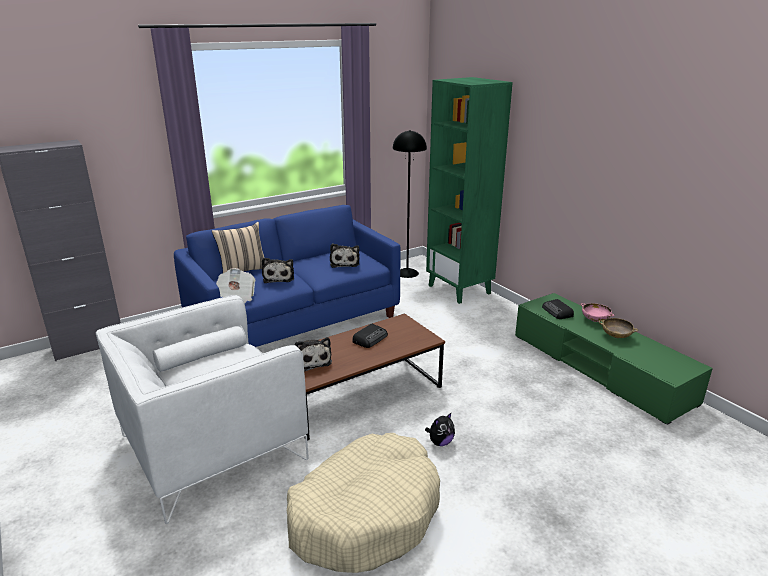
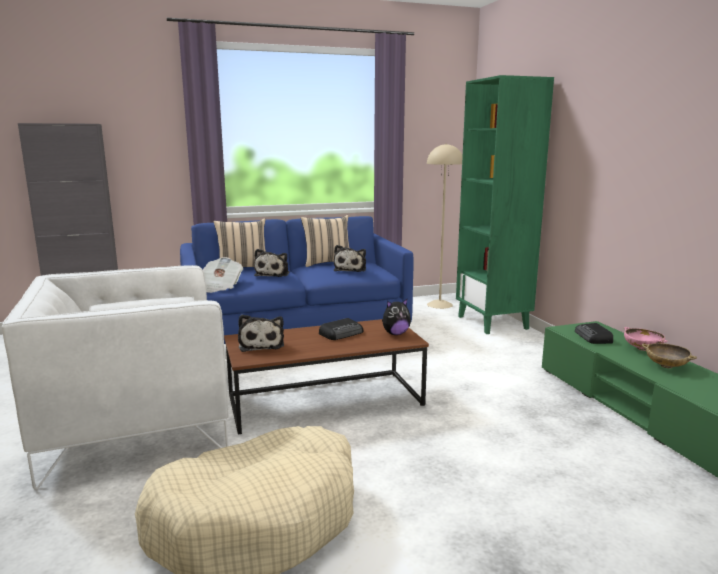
camera: 15 degrees right, 10 degrees down
(317, 255) = (327, 263): none -> beige pillow
(407, 273) = (440, 304): black floor lamp -> beige floor lamp
(440, 442) = (395, 460): plush toy -> plush toy (395, 334)

